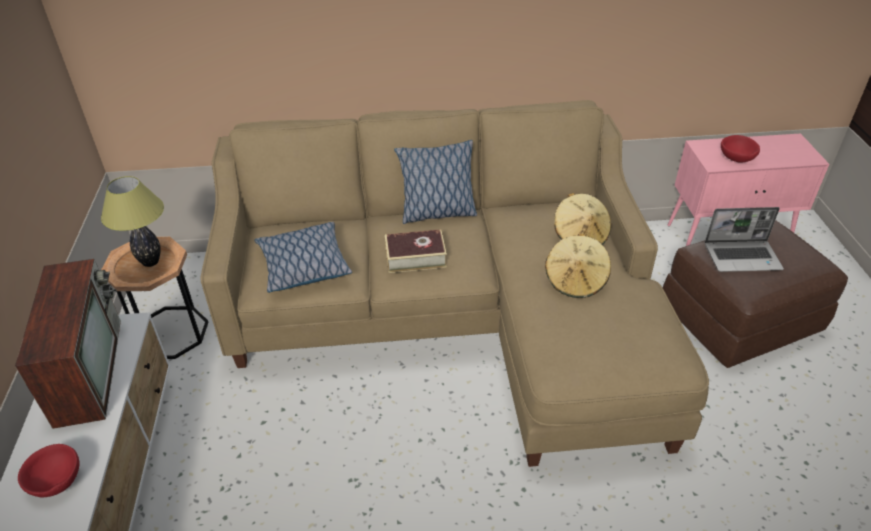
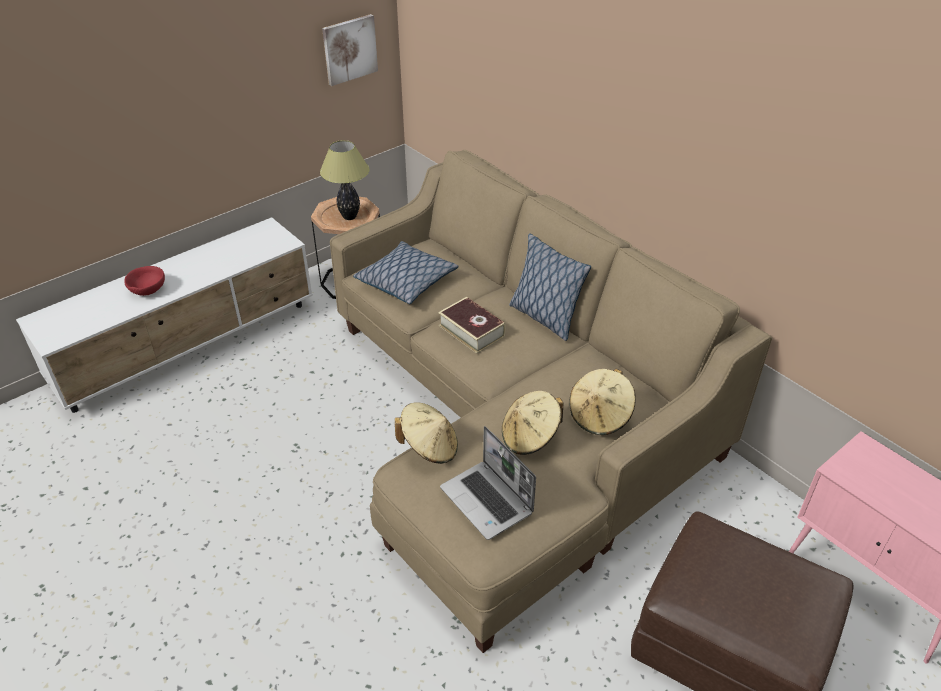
camera: 55 degrees right, 0 degrees up
(39, 82) = (349, 49): none -> picture
(88, 368) = (237, 250): television -> none
(543, 343) = (429, 447): none -> beige hat
(736, 158) = (878, 486): red bowl -> none
(742, 257) = (731, 567): laptop -> laptop (488, 501)

